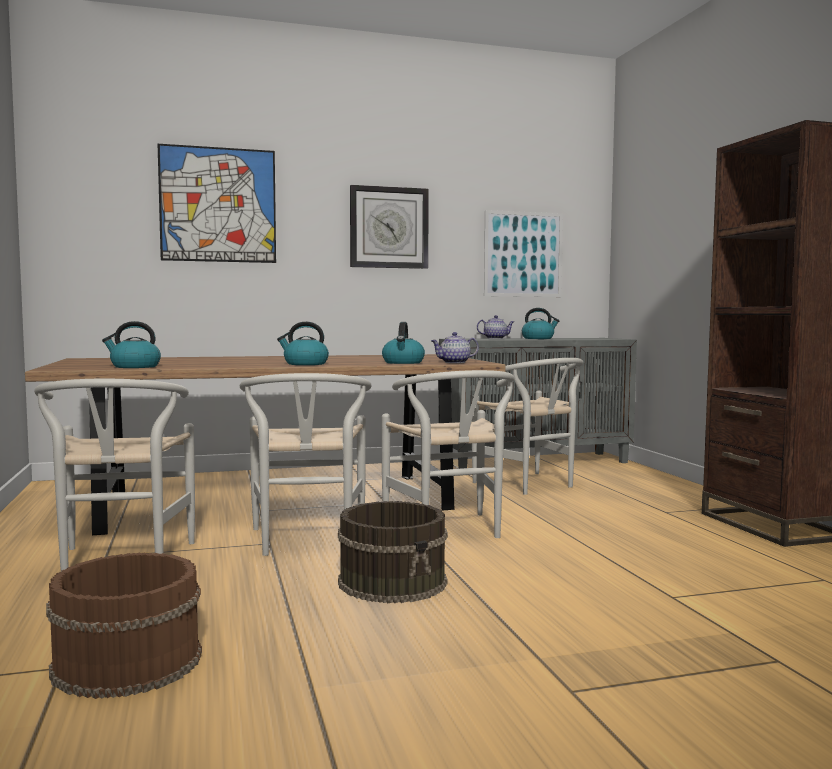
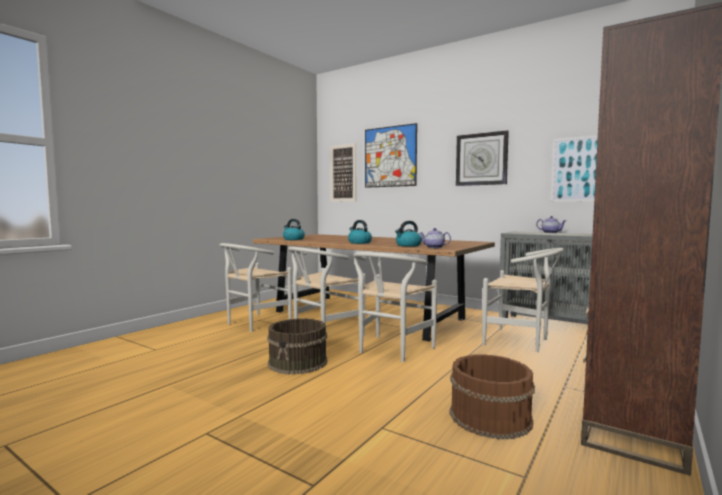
camera: 50 degrees right, 0 degrees up
(99, 226) = (343, 173): none -> picture
(125, 662) = (166, 355): brown bucket -> brown bucket (489, 417)
(530, 485) = (521, 342): white chair -> white chair turned 75 degrees counterclockwise
(538, 338) = (584, 234): kettle -> none

